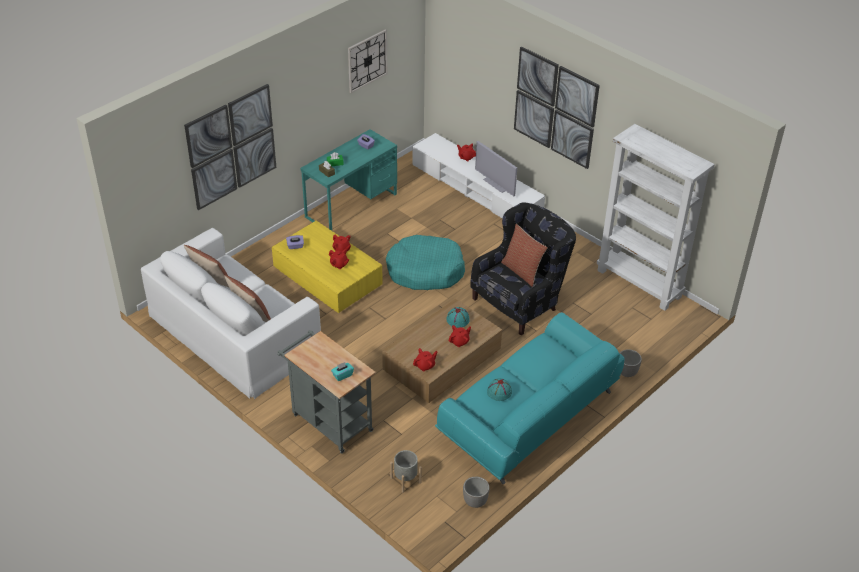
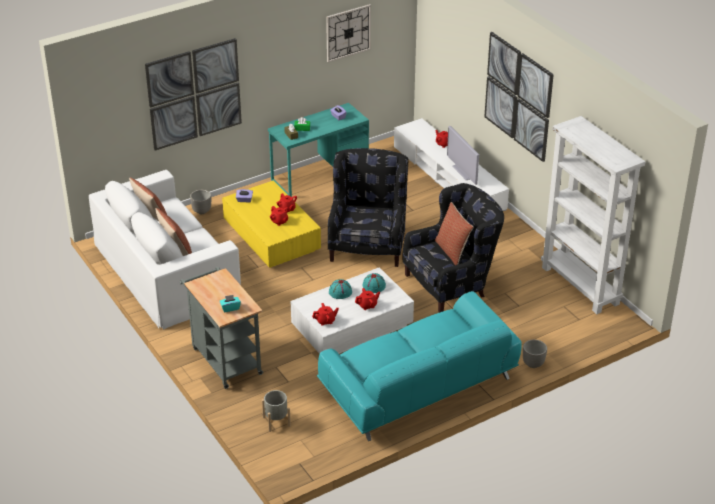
camera: 15 degrees right, 5 degrees down
(425, 271) = (368, 243): turquoise dog bed -> black armchair
(441, 363) = (351, 326): brown coffee table -> white coffee table
(475, 502) = (335, 451): planter -> planter (201, 211)
(499, 392) = (383, 352): turquoise hat -> turquoise hat (340, 292)

